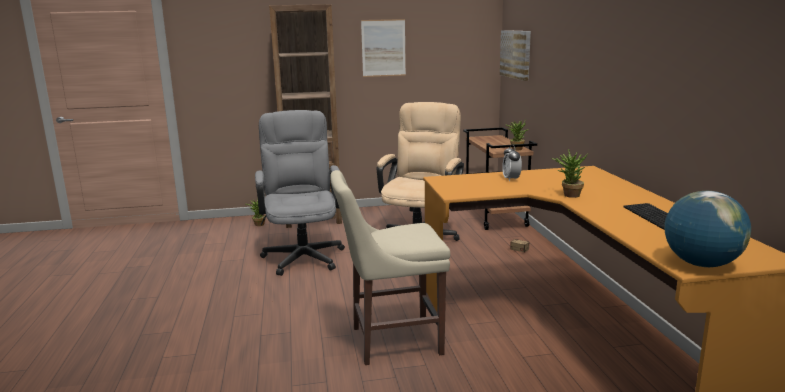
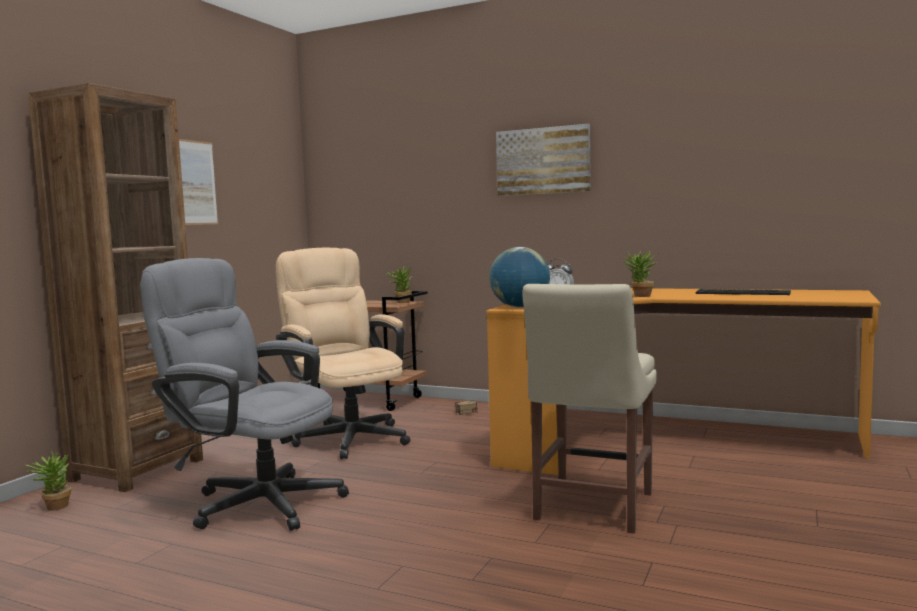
camera: 55 degrees left, 10 degrees down
(516, 54) = (352, 195): picture -> picture (543, 161)
(701, 264) = (852, 297): globe -> globe (520, 307)

